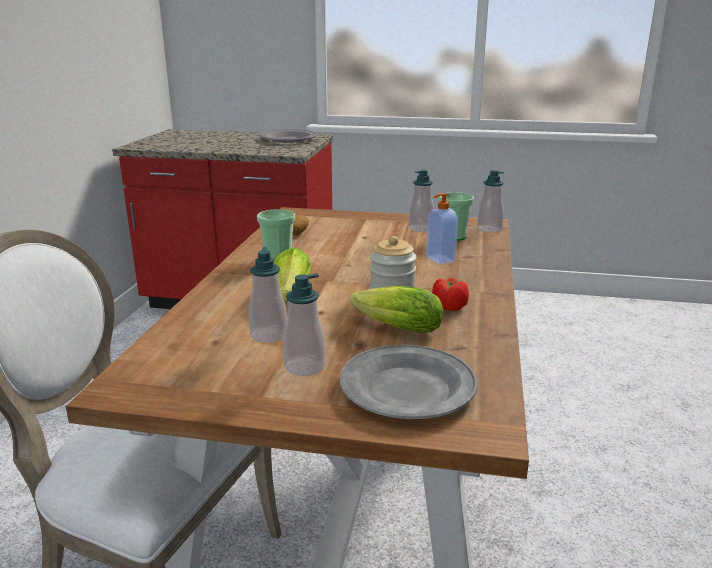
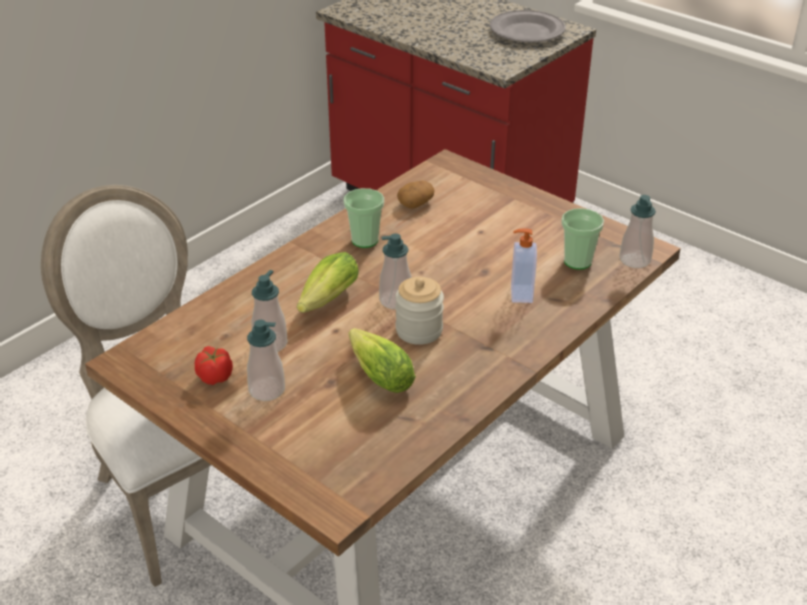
camera: 30 degrees right, 15 degrees up
(406, 388) = (320, 443): grey plate -> none
(421, 228) = (556, 235): soap dispenser -> soap dispenser (395, 300)
(449, 307) = (454, 365): tomato -> tomato (215, 376)

